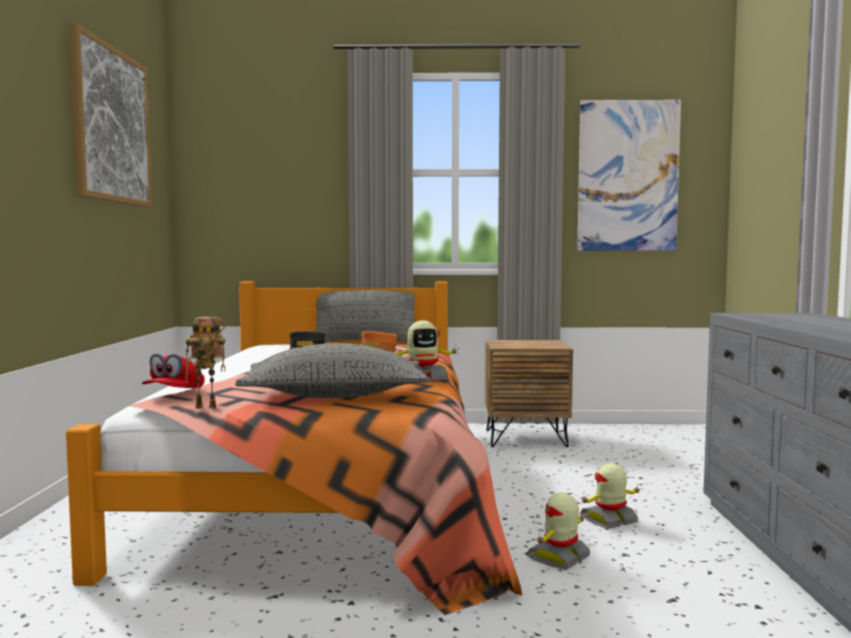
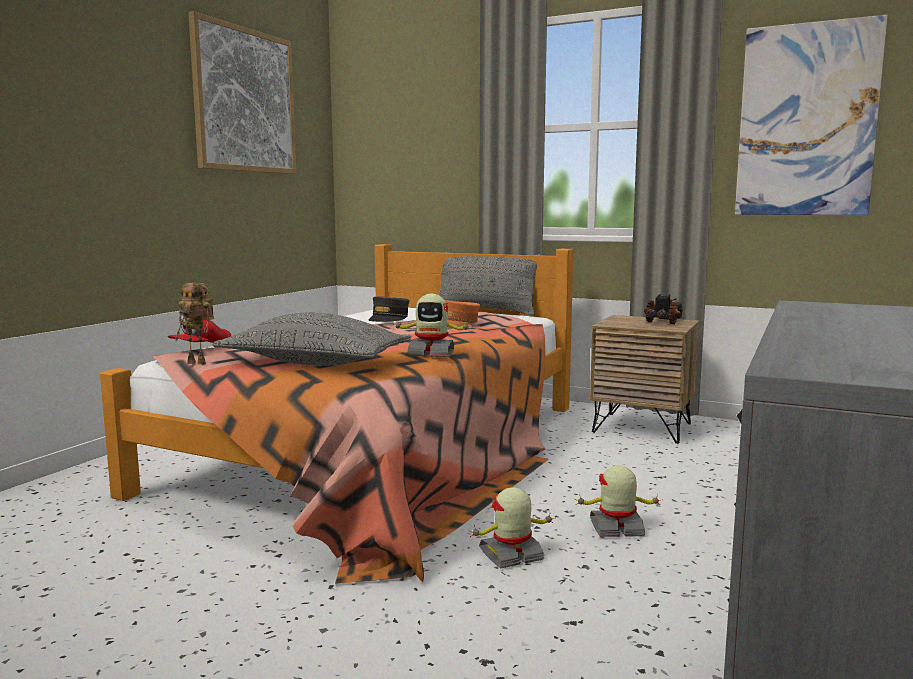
camera: 25 degrees right, 5 degrees up
(539, 342) = (665, 321): none -> toy truck

